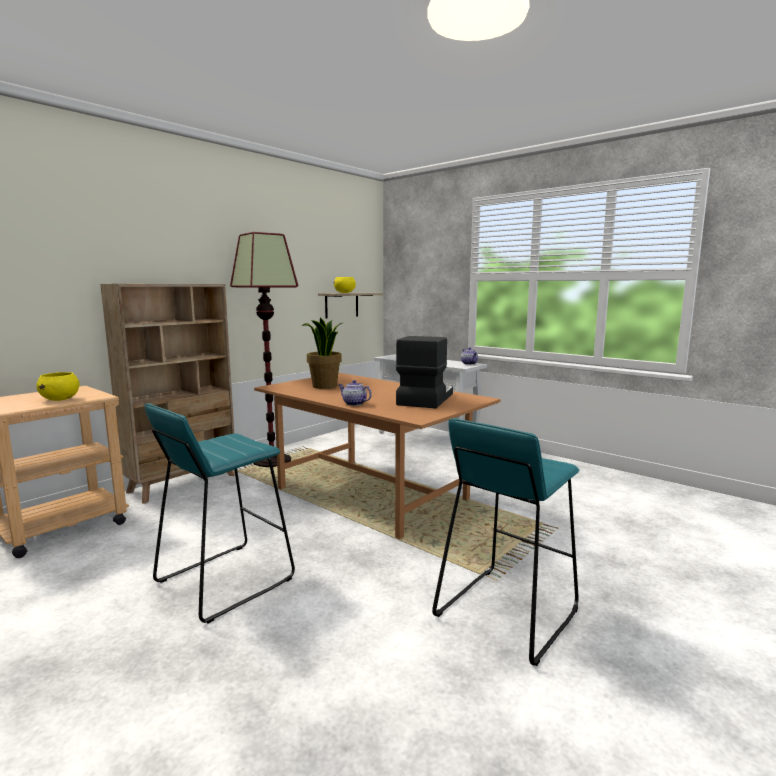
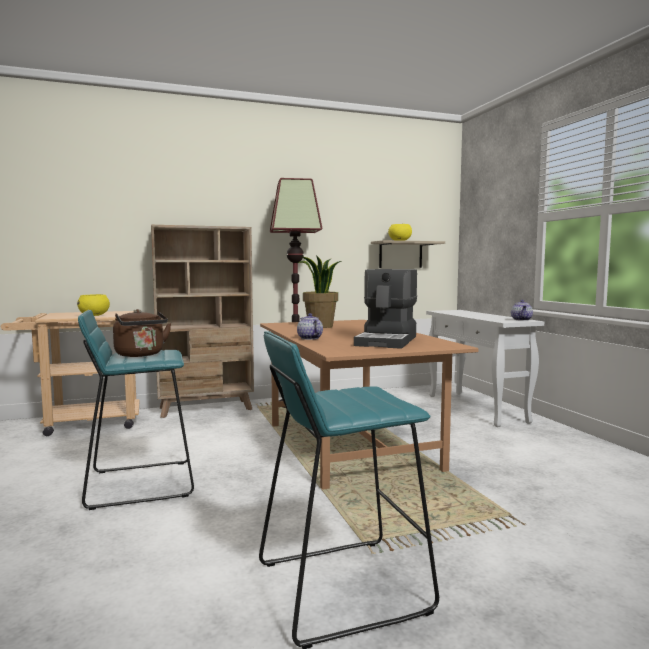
camera: 30 degrees right, 5 degrees down
(221, 446) = (141, 355): none -> brown kettle
(424, 399) = (388, 341): coffee machine -> coffee machine turned 150 degrees clockwise

